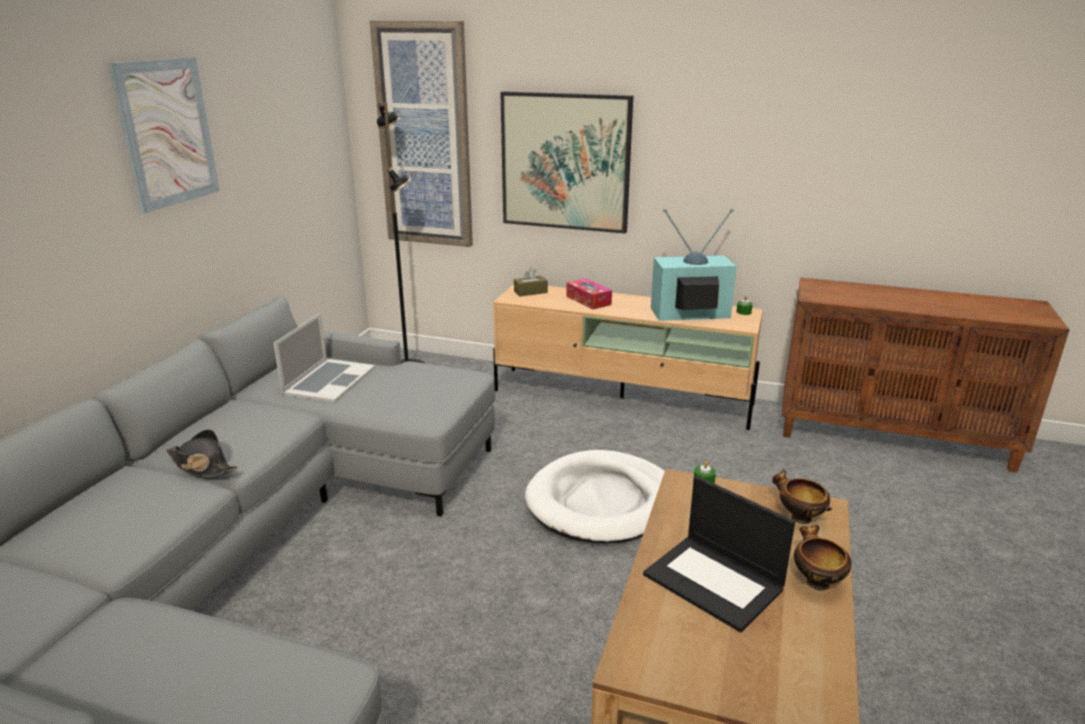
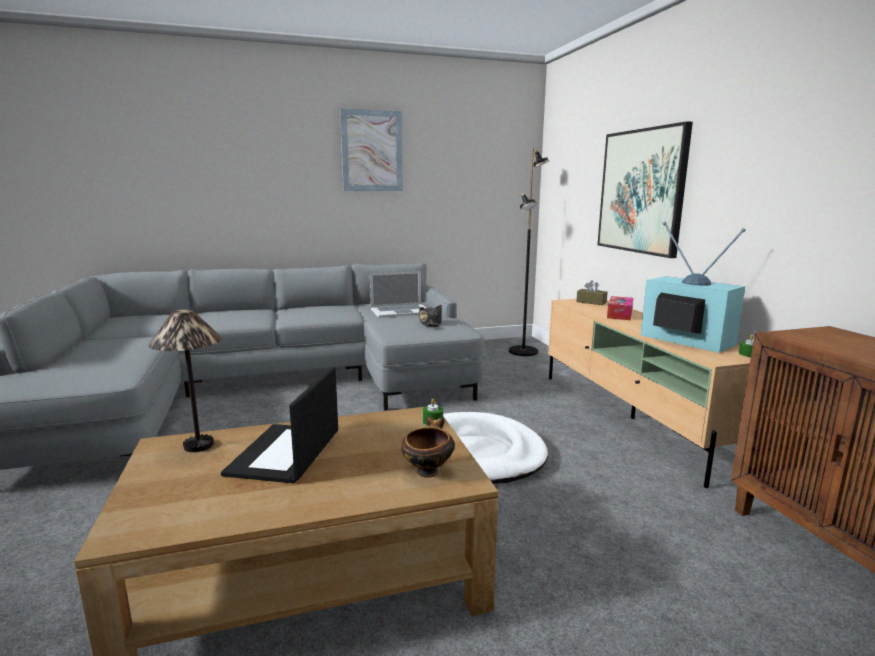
camera: 55 degrees right, 10 degrees down
(201, 465) = (282, 315): black hat -> black hat (430, 323)
(425, 137) = (570, 178): picture -> none
(651, 636) = (199, 445): none -> table lamp
(816, 581) = (324, 497): bowl -> none

